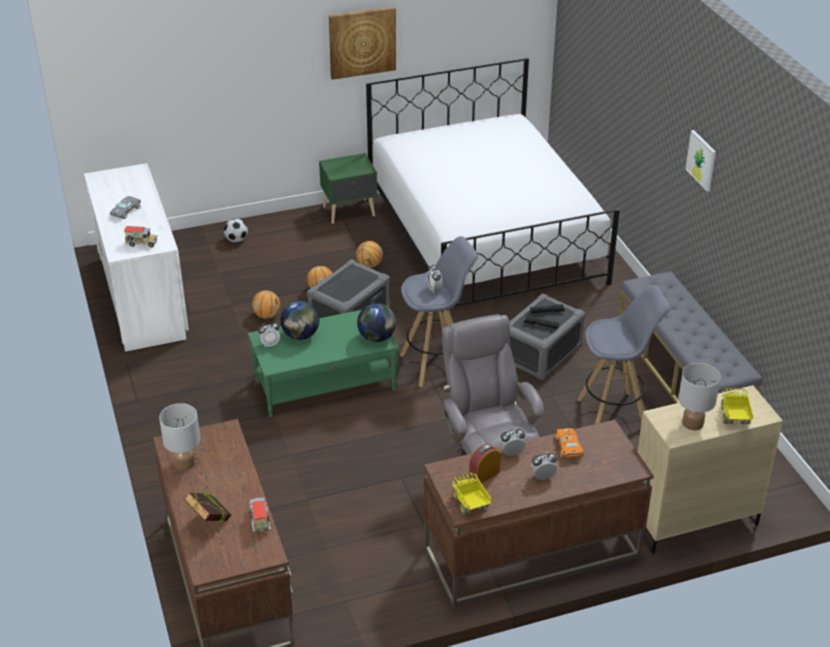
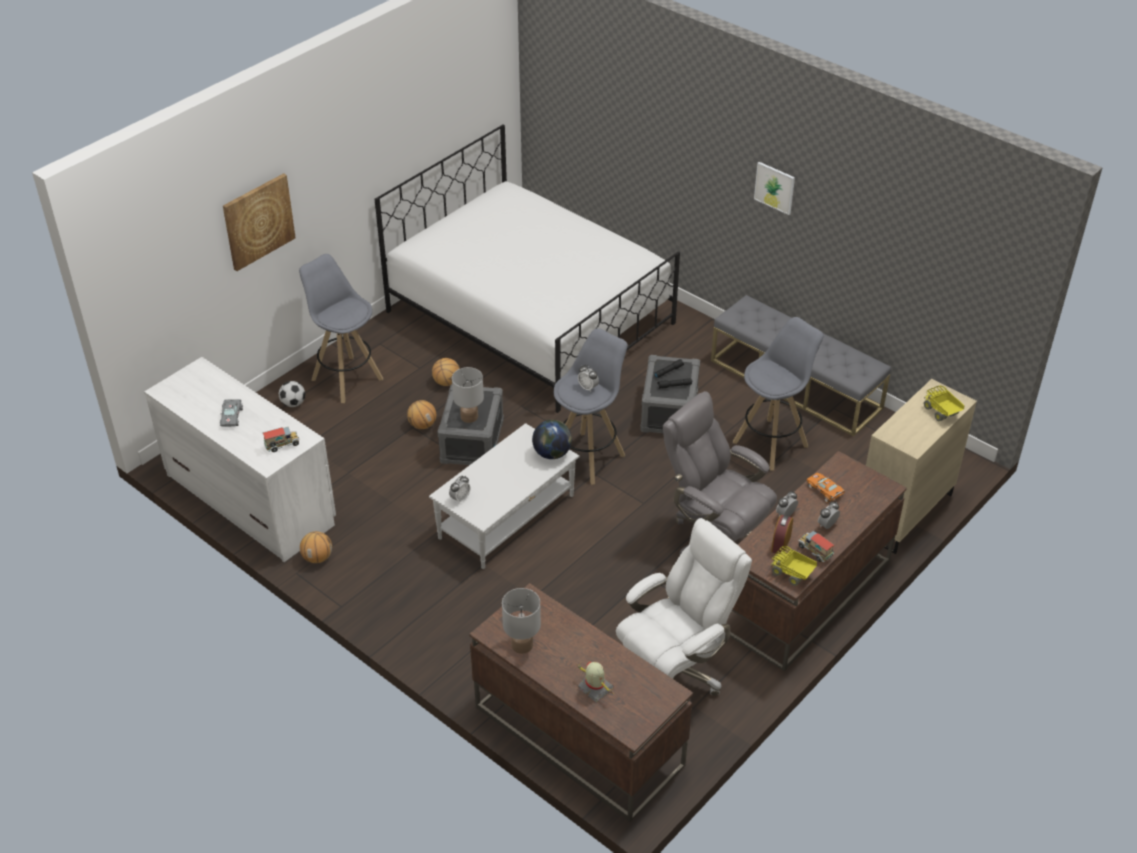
camera: 30 degrees left, 5 degrees up
(209, 522) = (595, 689): book -> toy robot
(260, 520) = (636, 667): toy truck -> toy truck (815, 552)
(267, 315) = (392, 470): basketball -> basketball (317, 558)
(293, 235) = (346, 378): none -> grey stool
(301, 335) = (481, 479): globe -> none
(326, 384) = (507, 516): green coffee table -> white coffee table
(350, 212) = (381, 334): green nightstand -> none
(354, 567) = (676, 674): none -> white office chair
(362, 42) = (366, 158): picture -> picture (258, 221)
(693, 423) = (916, 430): grey table lamp -> grey table lamp (469, 417)

